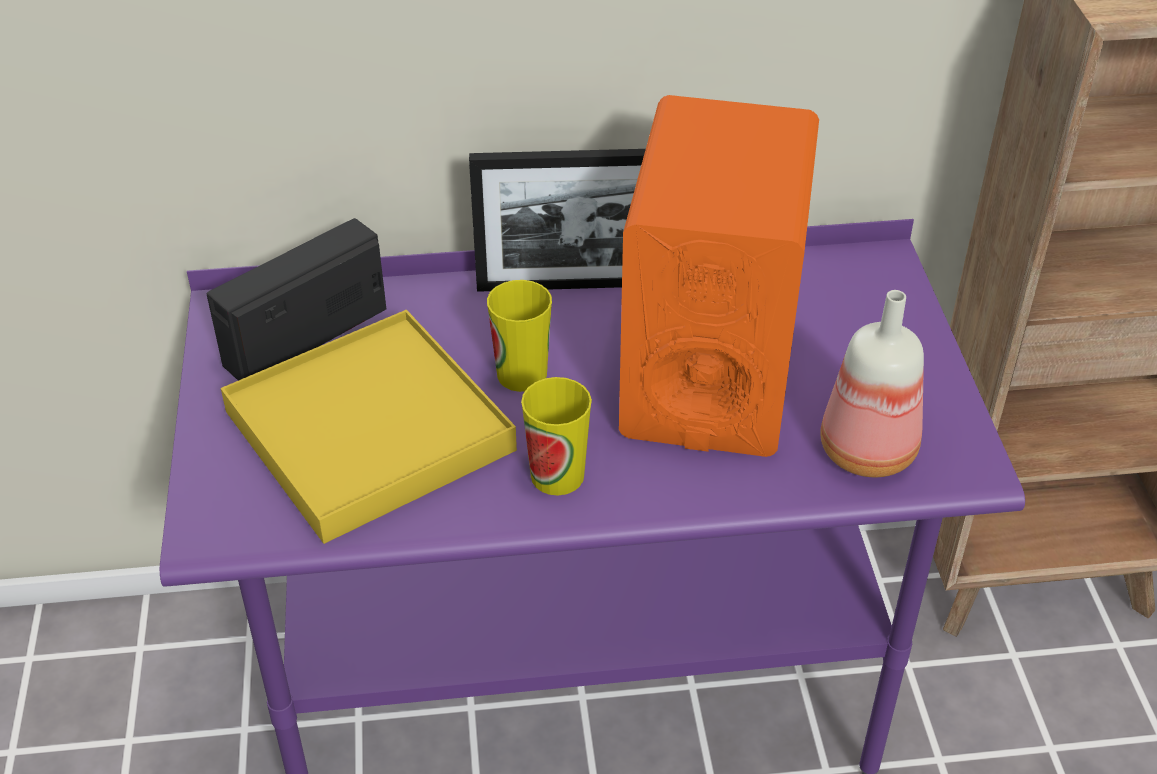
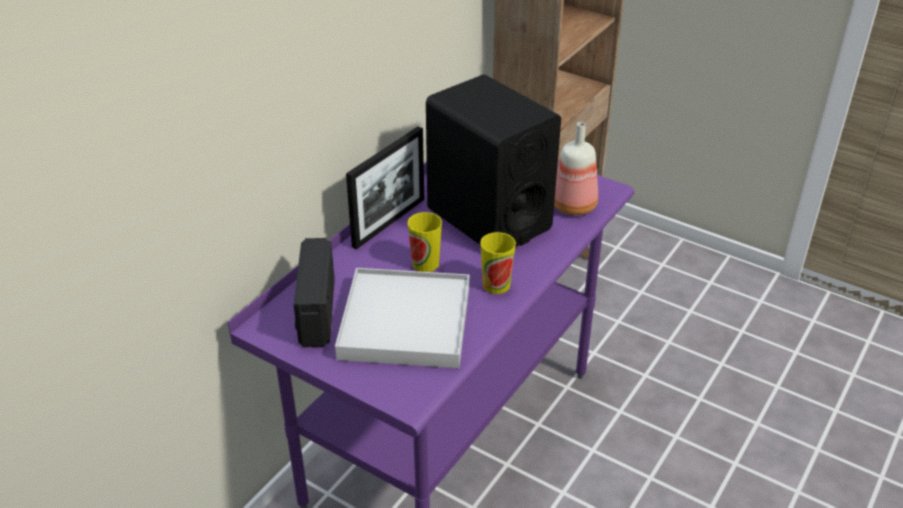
camera: 50 degrees left, 5 degrees down
(369, 432) = (405, 323): yellow tray -> white tray
(709, 375) = (488, 218): orange speaker -> black speaker

